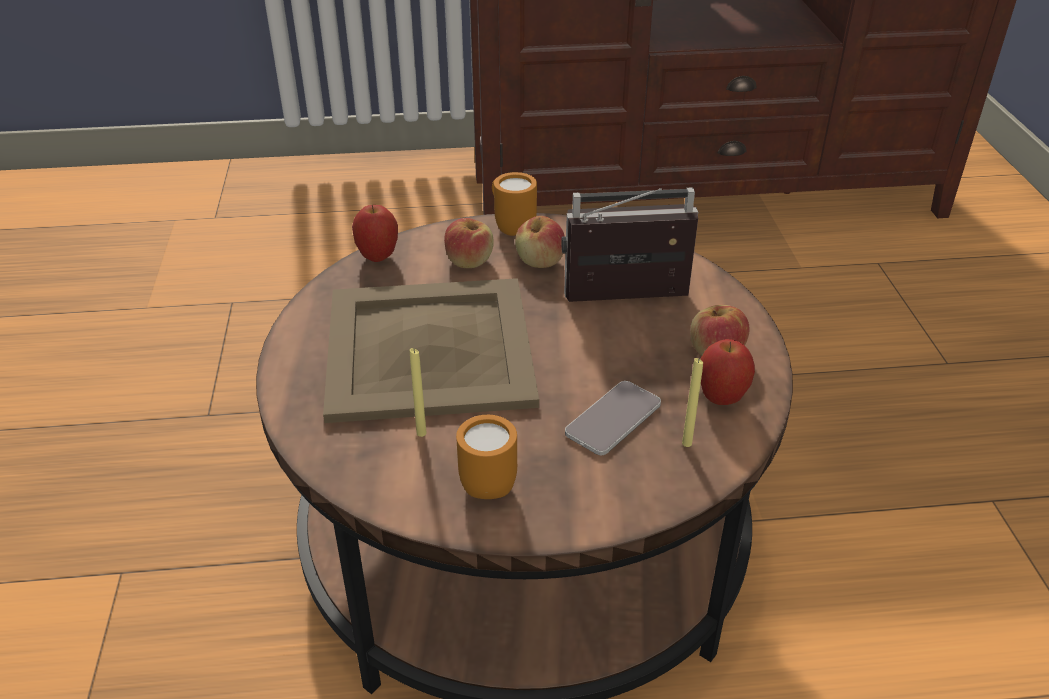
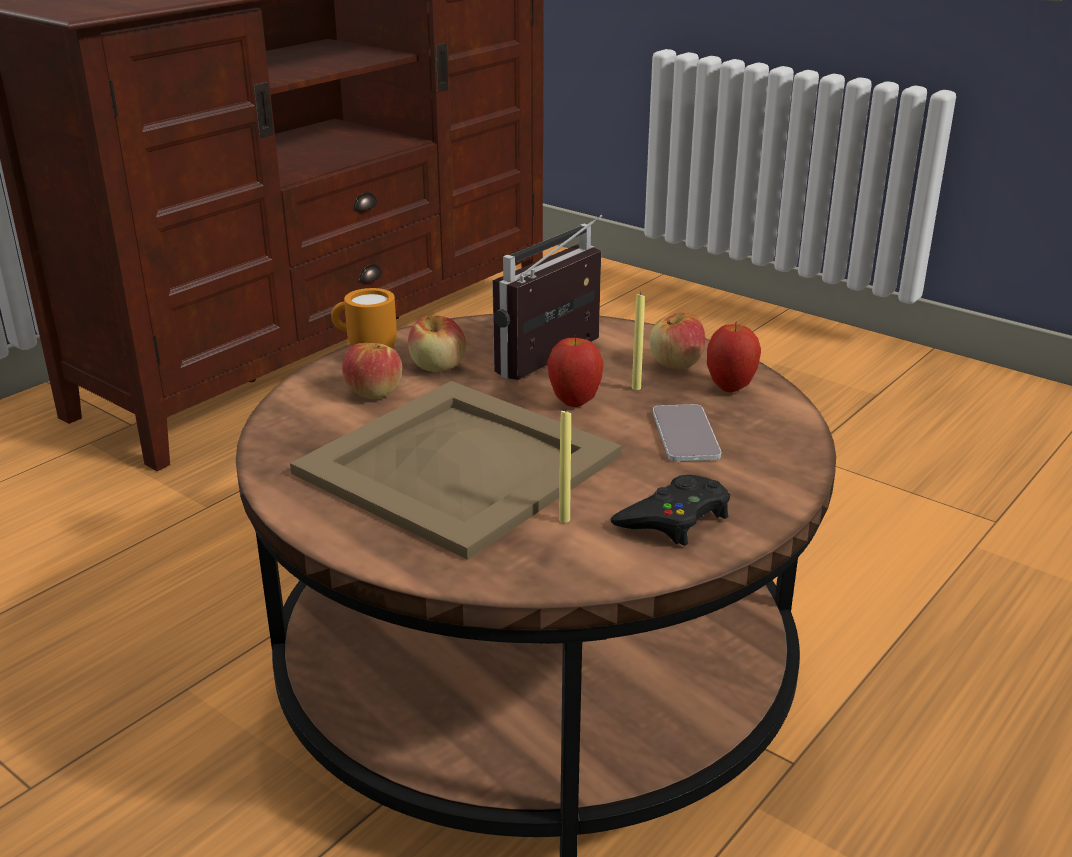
camera: 45 degrees left, 10 degrees down
(378, 257) = (277, 426): apple -> apple (574, 402)
(488, 482) = (674, 518): orange mug -> black game controller
(686, 443) = (757, 423): yellow candle -> yellow candle (636, 388)

